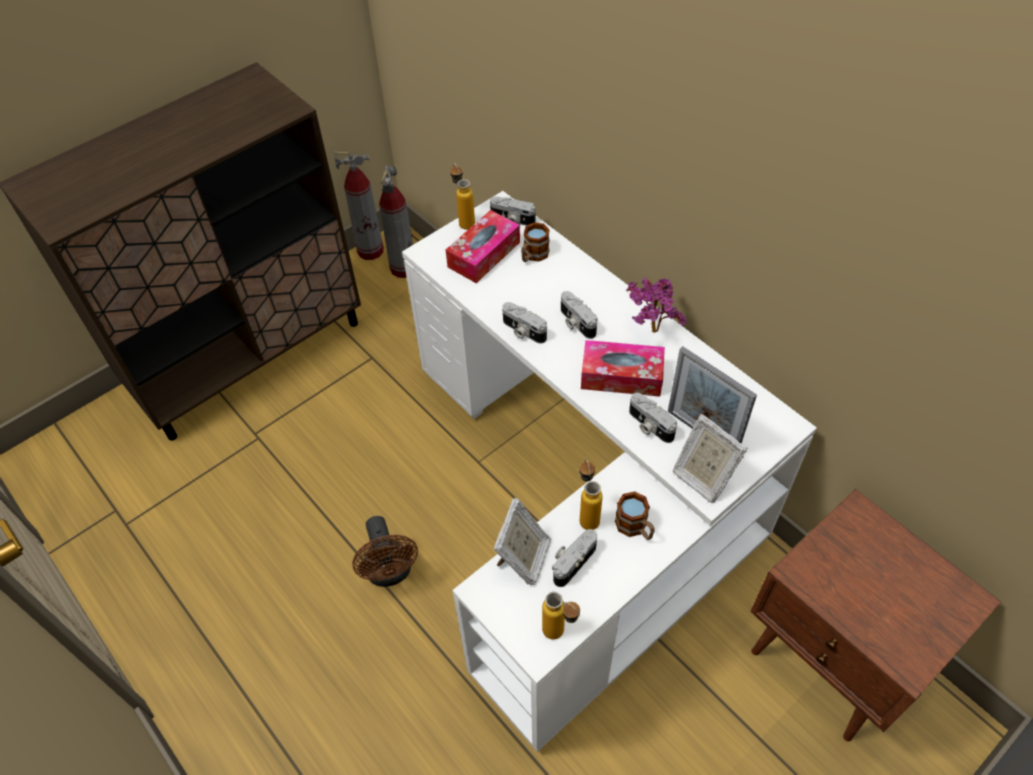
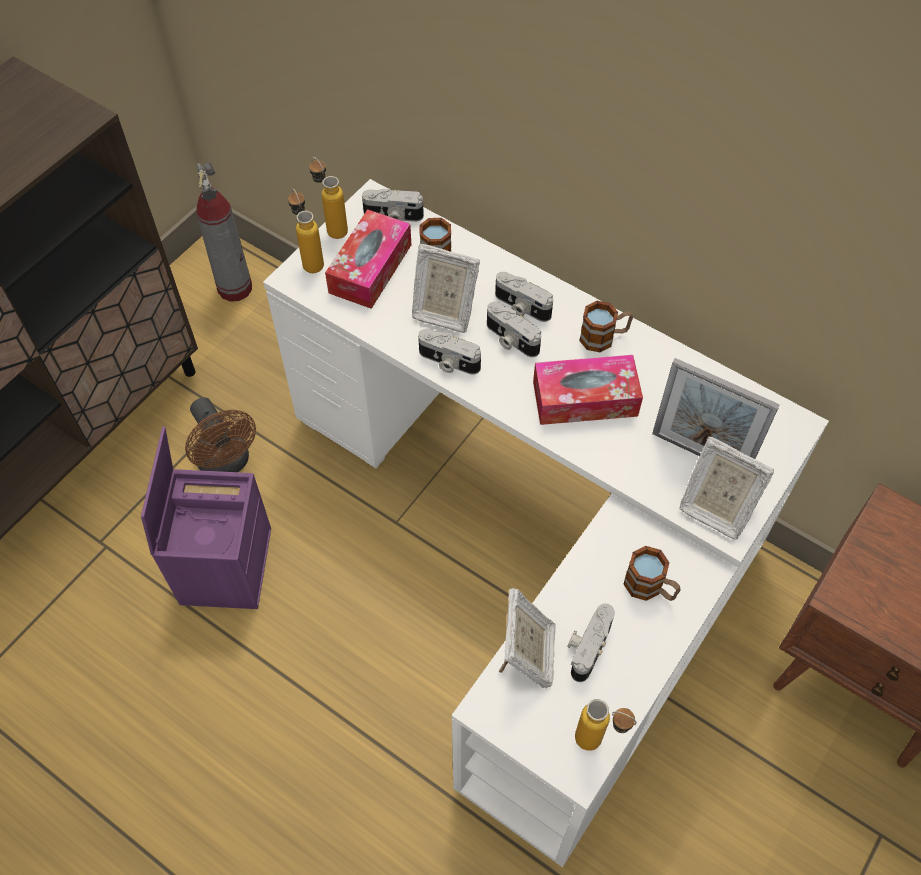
camera: 15 degrees left, 5 degrees up
(341, 467) = (224, 563): none -> purple storage box
(371, 251) = (186, 272): fire extinguisher -> none
(390, 573) = (324, 686): brown fan -> brown fan (227, 463)
(530, 294) = (443, 311): none -> picture frame
(587, 514) = (588, 583): bottle -> bottle (310, 260)
(649, 426) = (635, 456): camera -> camera (521, 307)
(650, 333) = (604, 337): potted plant -> mug

